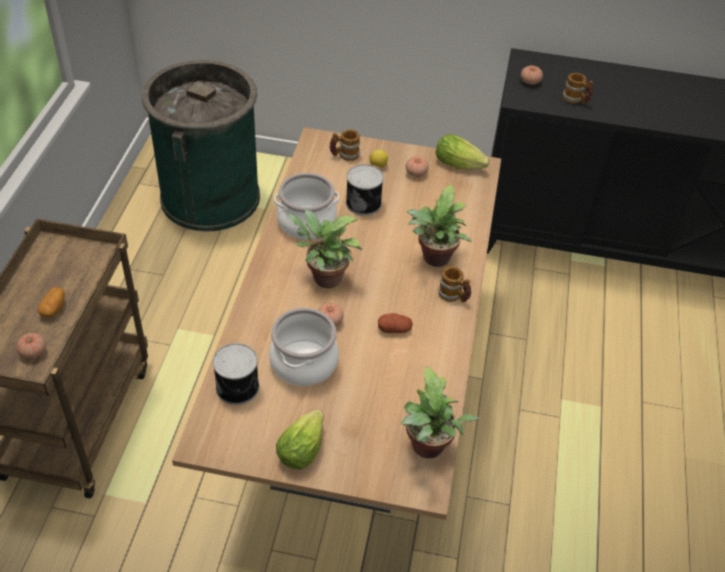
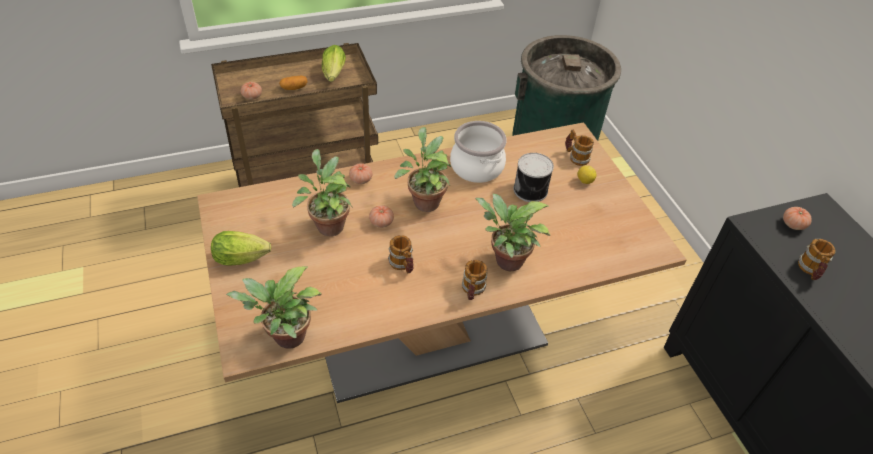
camera: 60 degrees right, 0 degrees up
(238, 387) = (281, 200): can -> none
(303, 362) = (328, 224): cooking pot -> potted plant
(394, 329) = (403, 265): potato -> mug
(416, 173) = (601, 208): tomato -> tomato (361, 179)
(461, 165) = (644, 234): lettuce -> lettuce (333, 75)

